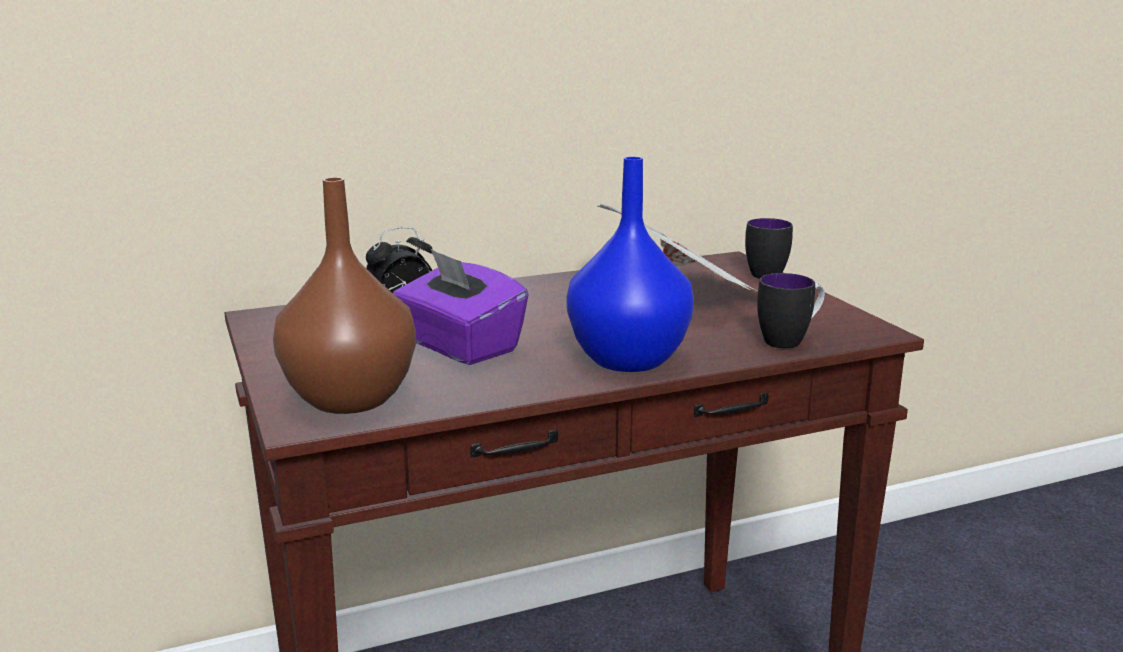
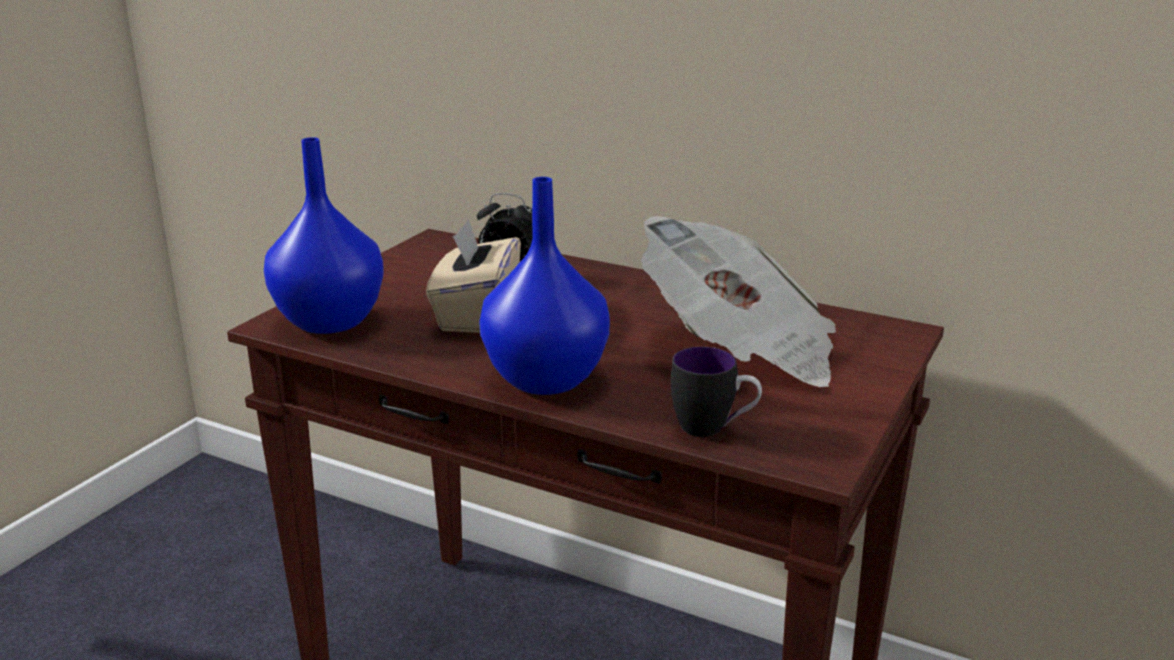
camera: 50 degrees right, 5 degrees up
(351, 400) = (328, 322): brown vase -> blue vase
(459, 346) = (476, 314): purple tissue box -> beige tissue box
(761, 273) = (891, 357): mug -> none

